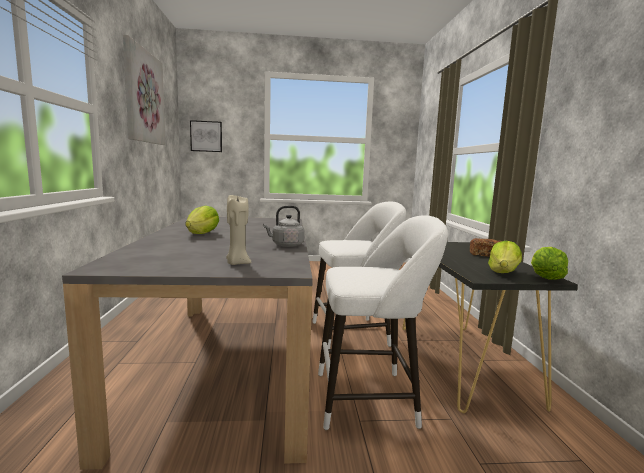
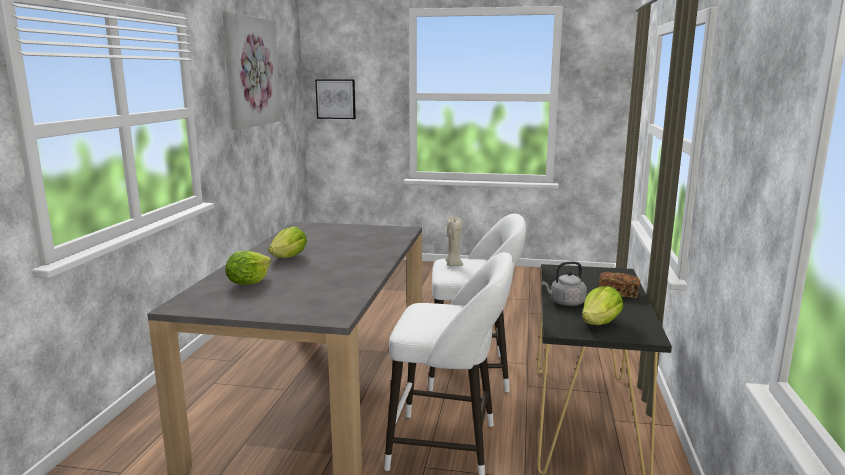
camera: 15 degrees right, 5 degrees up
(237, 263) = (294, 305): beige candle -> beige candle (453, 265)
(286, 245) = (362, 279): grey kettle -> grey kettle (565, 303)
(545, 278) = (642, 334): lettuce -> lettuce (248, 282)

